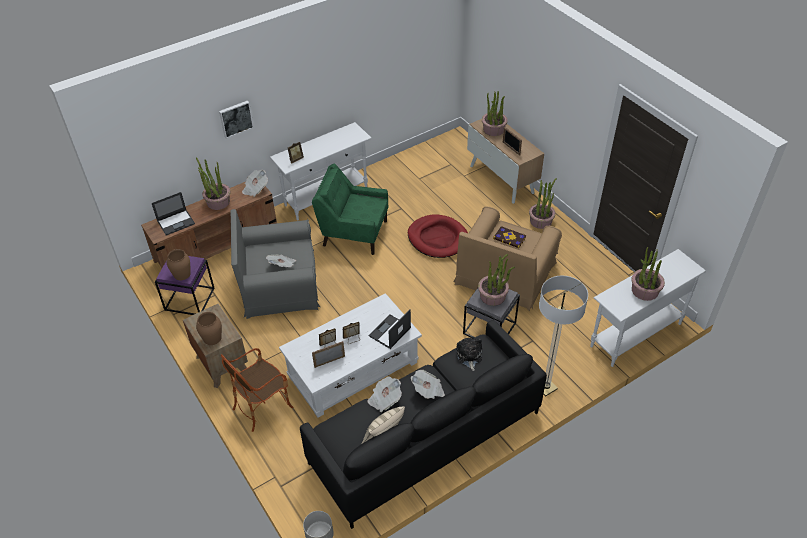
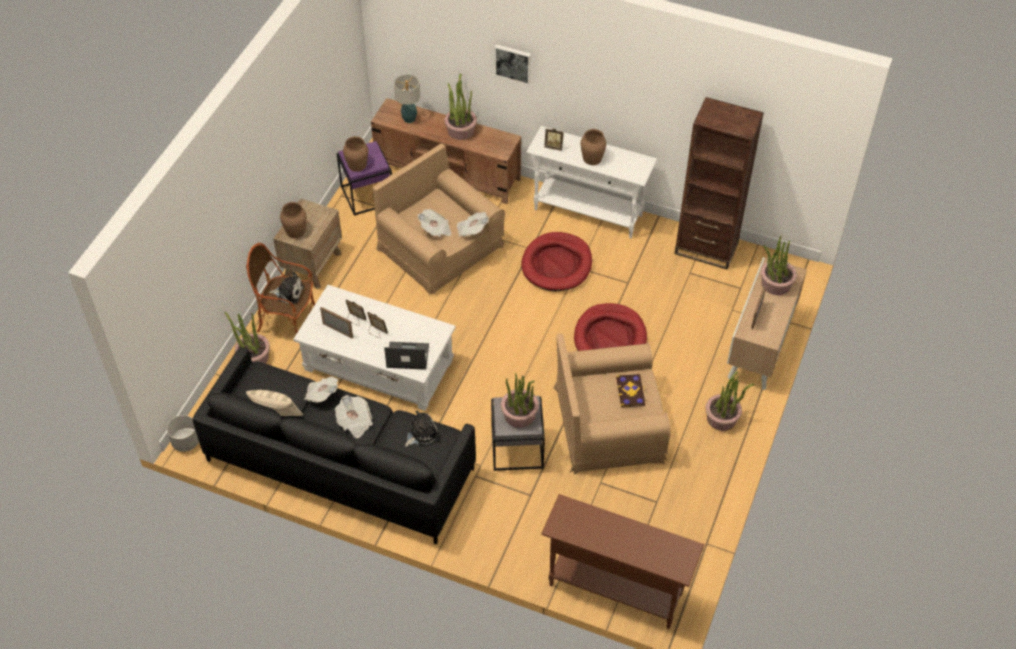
camera: 55 degrees right, 5 degrees up
(176, 222) = (409, 119): laptop -> table lamp
(255, 189) = (502, 145): newspaper -> newspaper (472, 230)
(258, 378) = (288, 292): none -> plush toy
(280, 283) = (440, 247): grey armchair -> brown armchair
(325, 148) = (592, 158): none -> brown vase
(354, 233) = (557, 264): green armchair -> red dog bed
(407, 162) = (706, 248): none -> brown bookcase
(546, 387) = (475, 536): floor lamp -> none
(635, 335) = (615, 589): white console table -> brown console table
(644, 290) = (605, 537): potted plant -> potted plant (253, 357)

